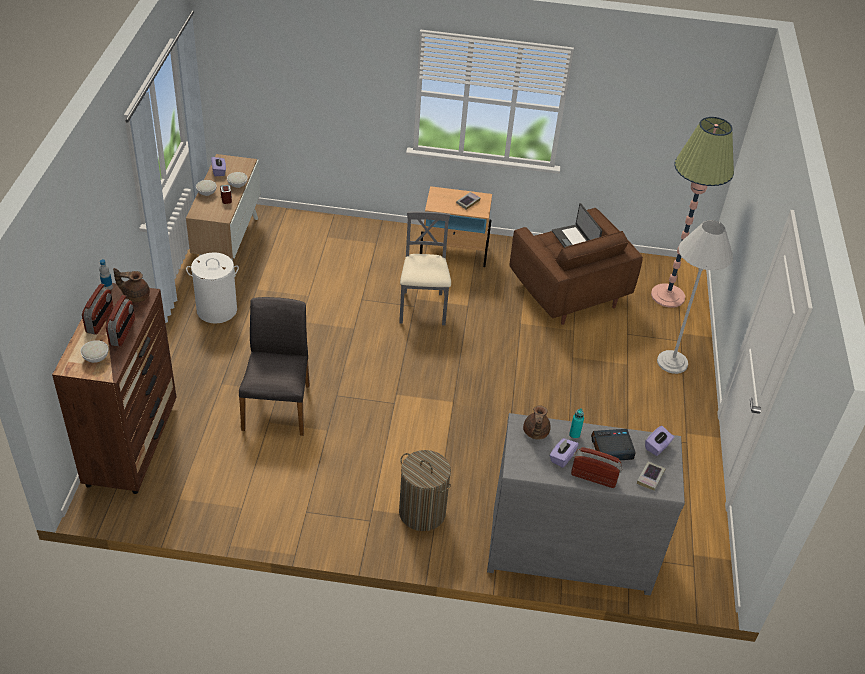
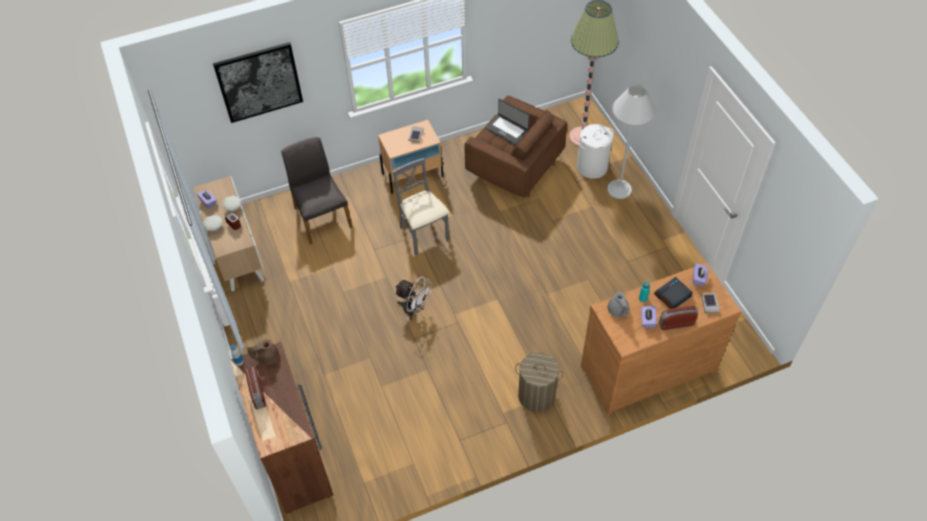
camera: 25 degrees left, 10 degrees up
(96, 357) = (281, 425): white bowl -> none
(123, 332) = (283, 393): radio -> none
(216, 310) = (272, 316): white laundry basket -> white laundry basket (591, 167)
(278, 406) = (378, 370): grey chair -> grey chair (321, 217)
(317, 64) = (259, 82): none -> picture
(358, 370) = (414, 309): none -> white fan
(535, 433) = (617, 311): brown teapot -> grey teapot
(569, 548) = (646, 367): grey dresser -> brown dresser

